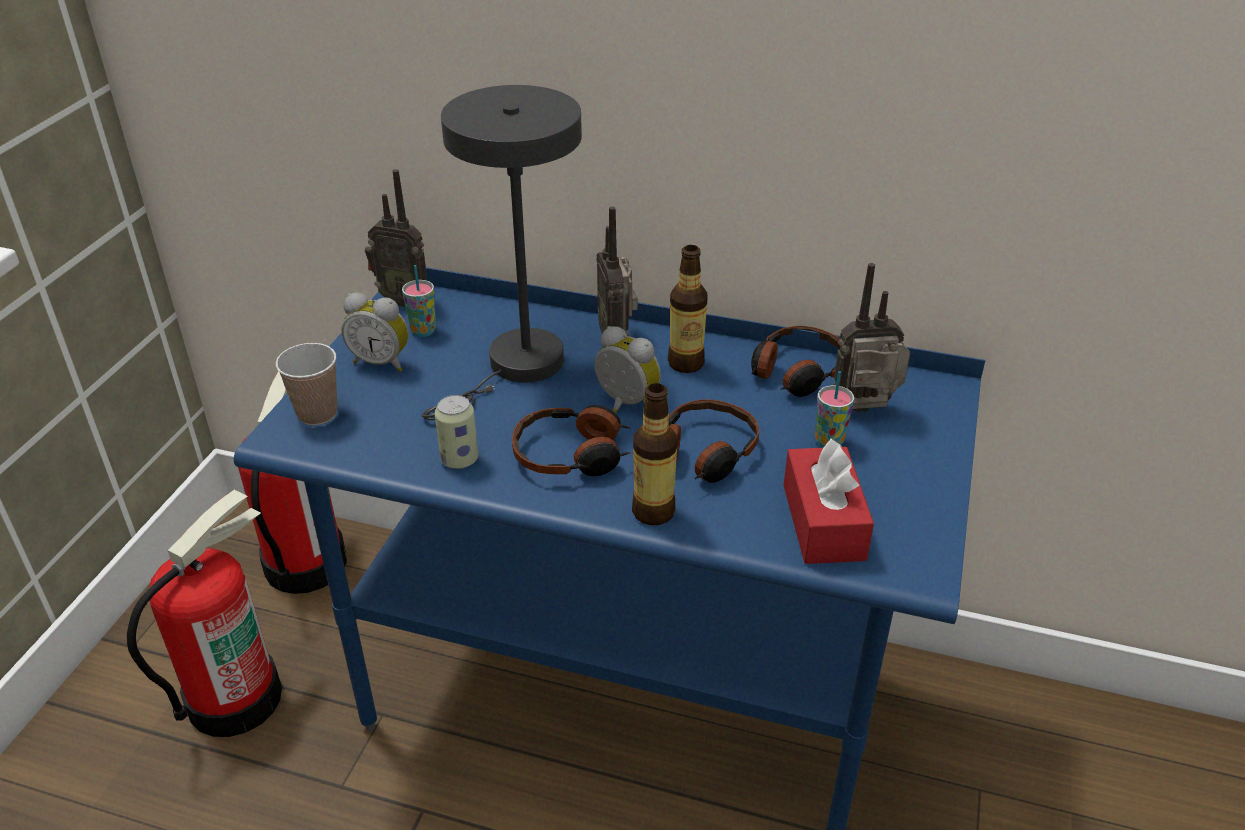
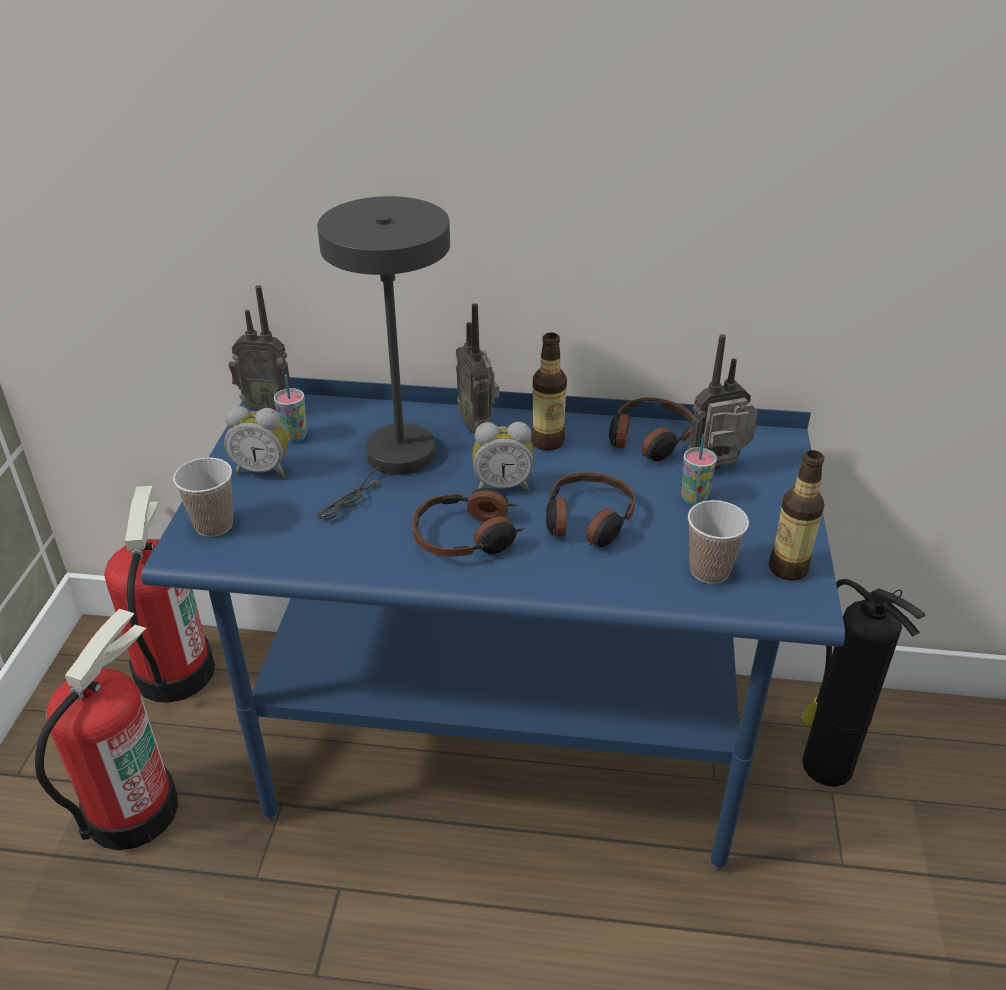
camera: 10 degrees left, 0 degrees up
(459, 460) = (364, 553): can -> none
(624, 405) = (502, 485): alarm clock -> alarm clock turned 150 degrees clockwise
(653, 512) = (556, 580): bottle -> bottle (788, 568)
(823, 522) = (709, 570): red tissue box -> cup
(978, 757) = (824, 764): none -> fire extinguisher

